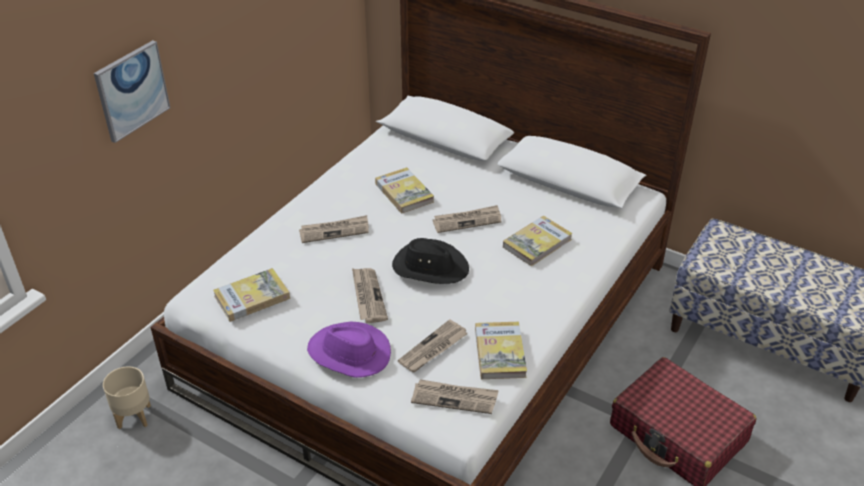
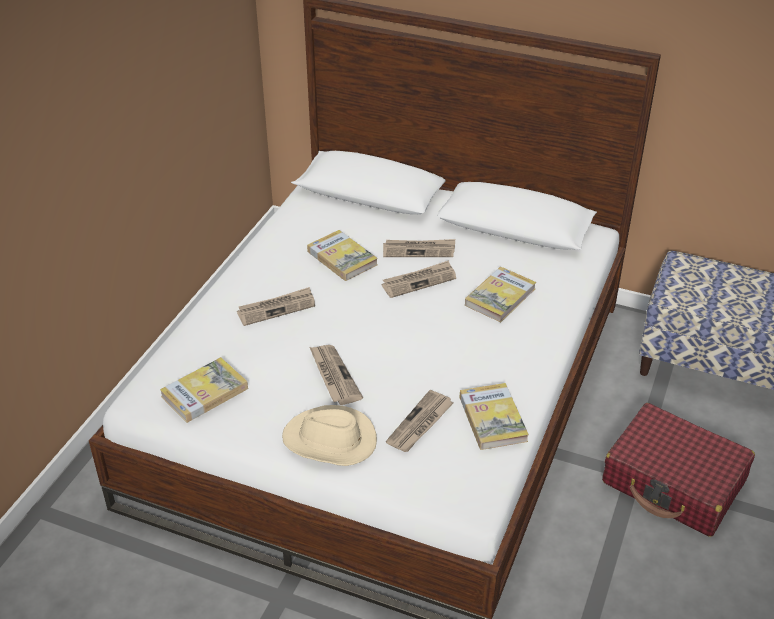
camera: 10 degrees left, 0 degrees up
(132, 90) = (43, 173): picture -> none
(134, 416) = (76, 545): beige planter -> none
(349, 353) = (330, 441): purple hat -> beige hat
(430, 267) = (392, 335): black hat -> none
(455, 398) = (458, 474): newspaper -> newspaper (419, 250)

